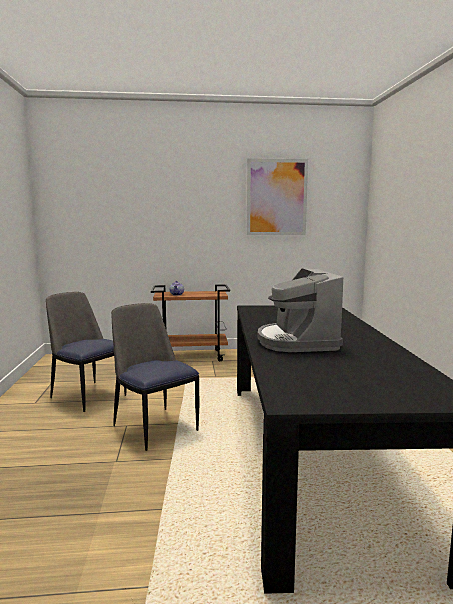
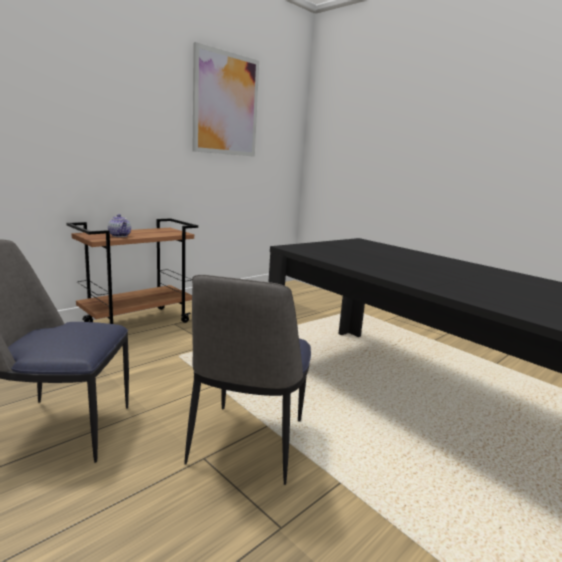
camera: 40 degrees left, 5 degrees up
(154, 427) = (247, 444): chair -> chair turned 90 degrees counterclockwise
(297, 341) = (472, 286): coffee machine -> none

